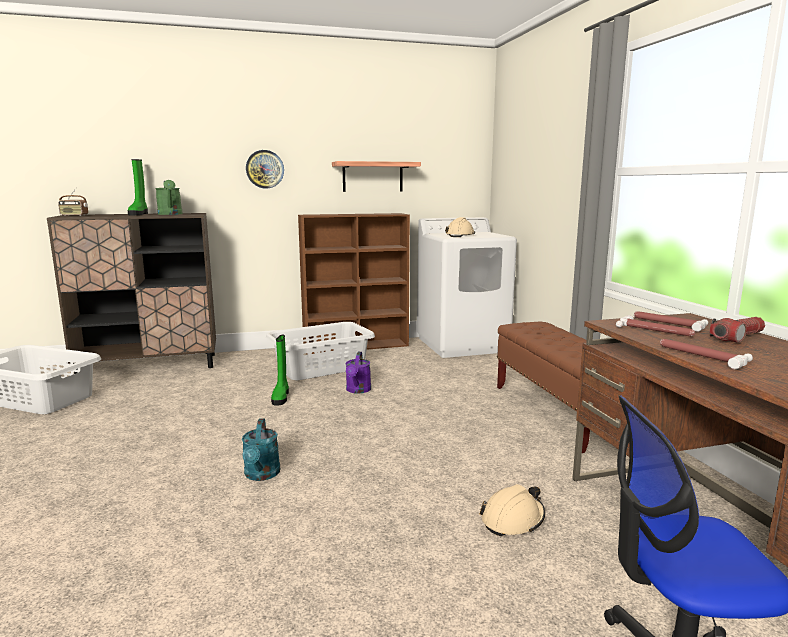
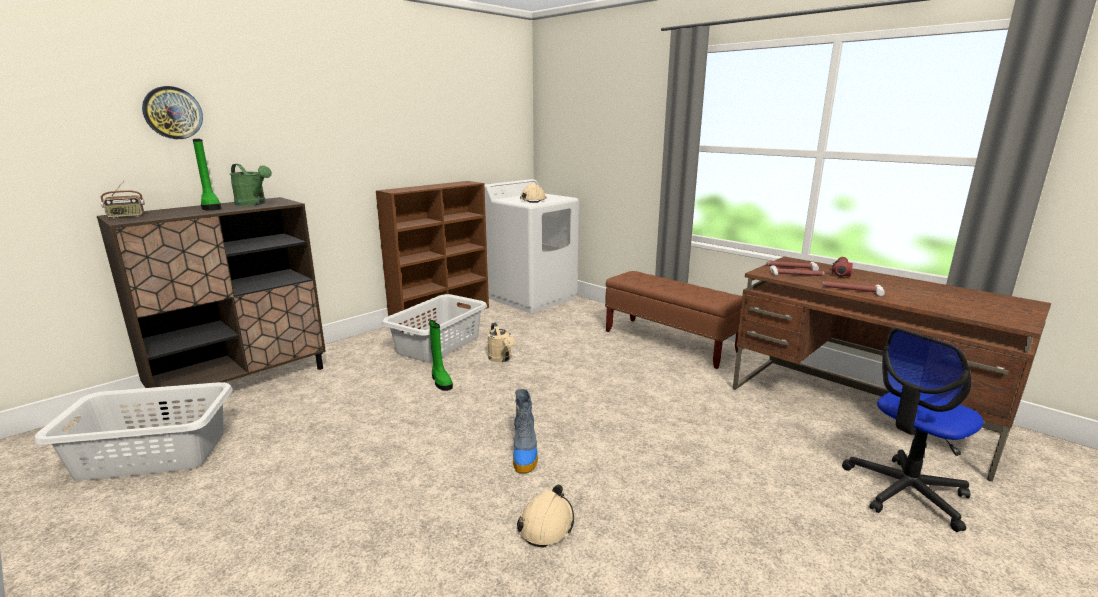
camera: 30 degrees left, 5 degrees up
(261, 475) = (525, 454): turquoise watering can -> boot
(265, 169) = (338, 143): wall clock -> wall clock (173, 113)
(358, 390) = (501, 359): purple watering can -> beige watering can
(372, 177) = (440, 146): shelf -> none
(513, 520) = (732, 427): beige hard hat -> beige hard hat (546, 524)

